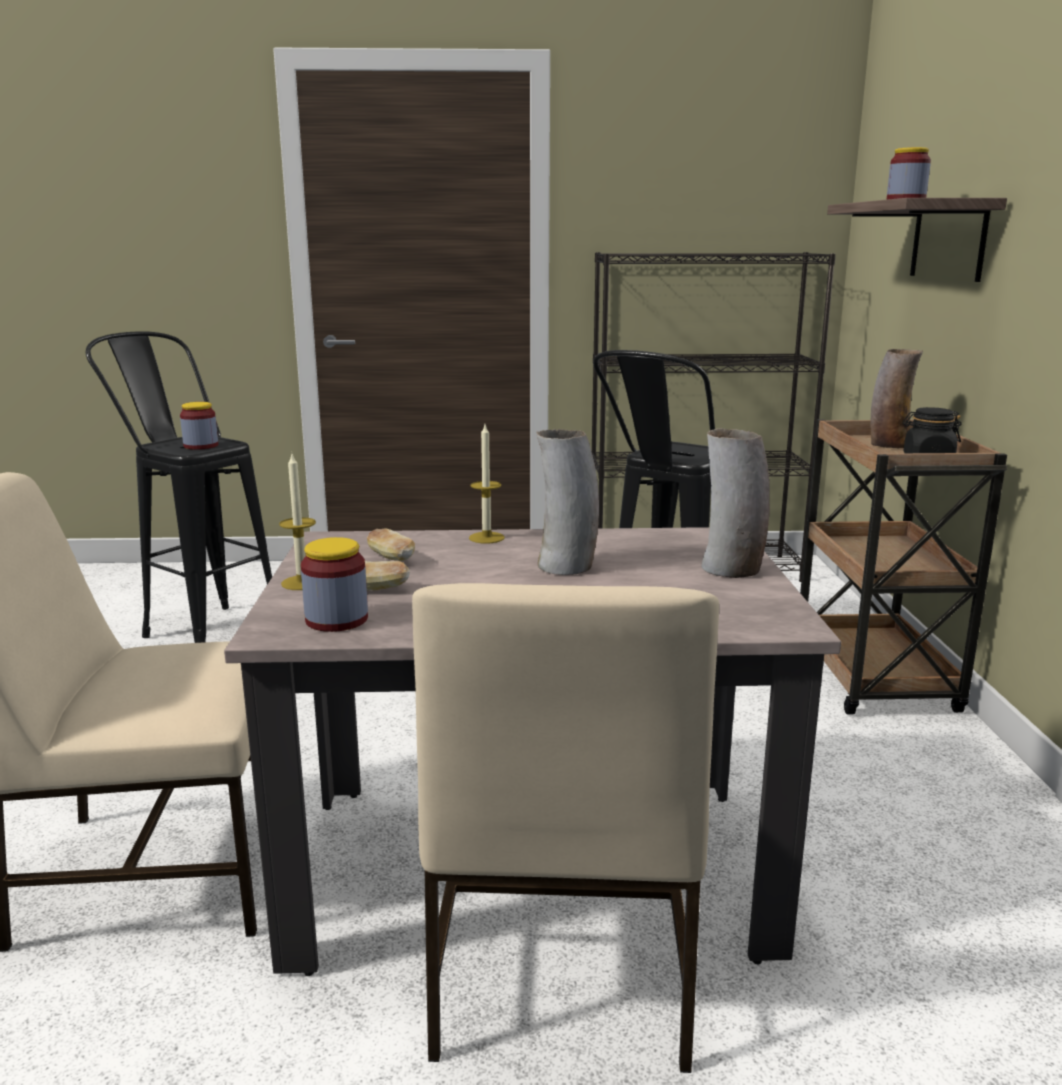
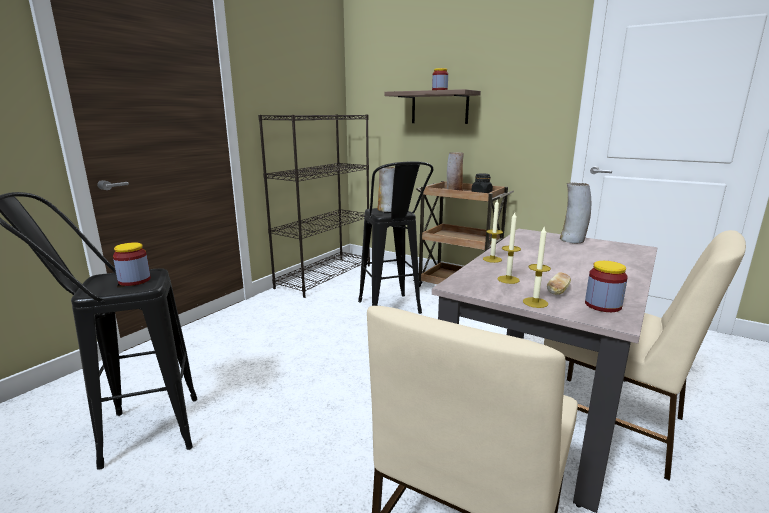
camera: 55 degrees left, 0 degrees up
(391, 558) = (508, 279): bread -> candle
(566, 566) = (549, 257): vase -> vase (386, 210)

